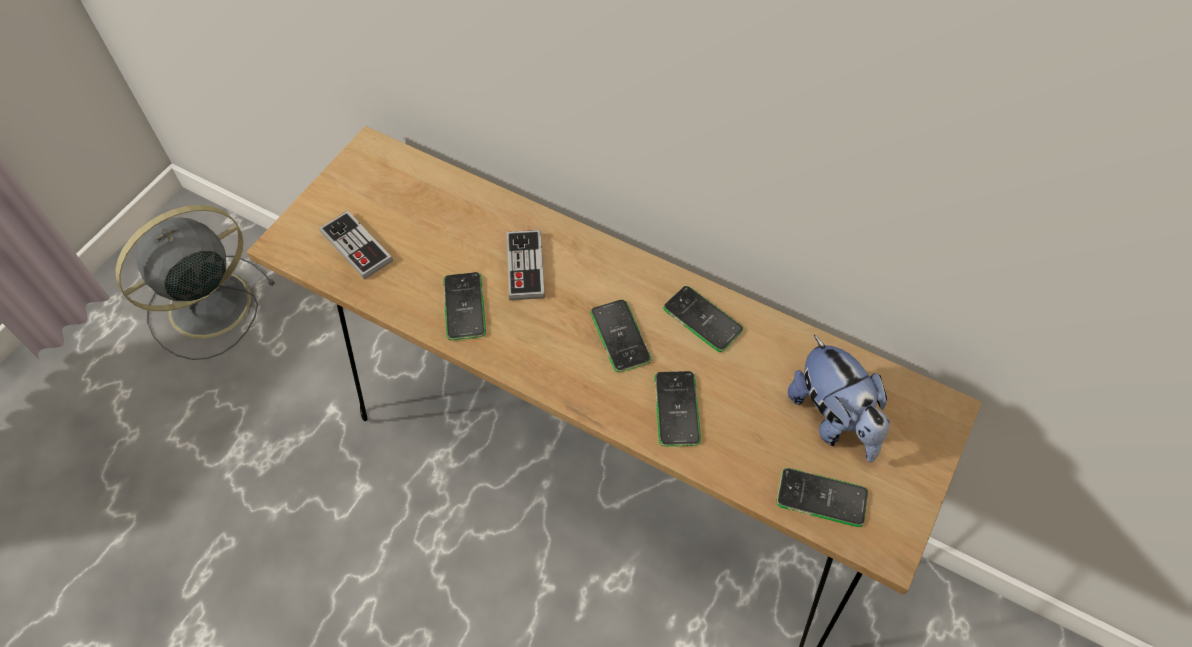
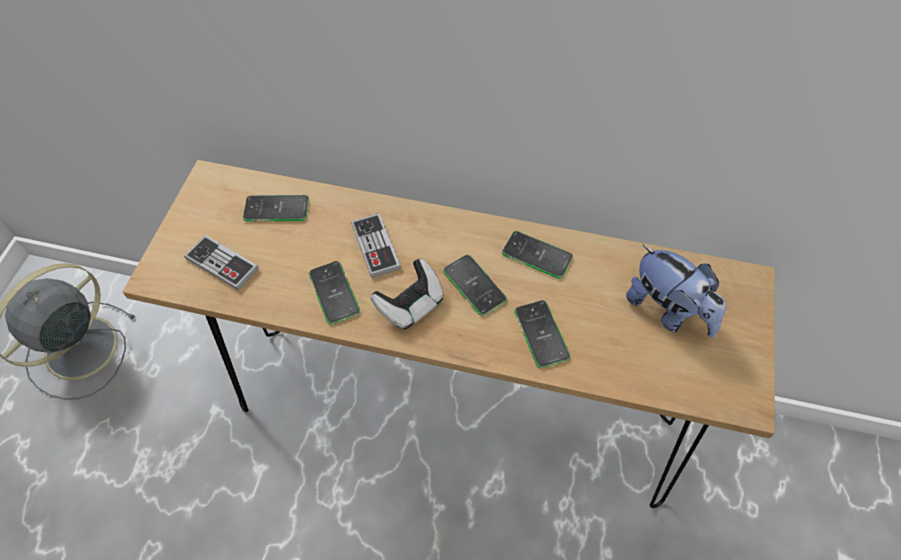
camera: 15 degrees left, 0 degrees up
(543, 340) = (411, 304): none -> game controller
(821, 498) = (682, 377): phone -> phone (276, 209)

